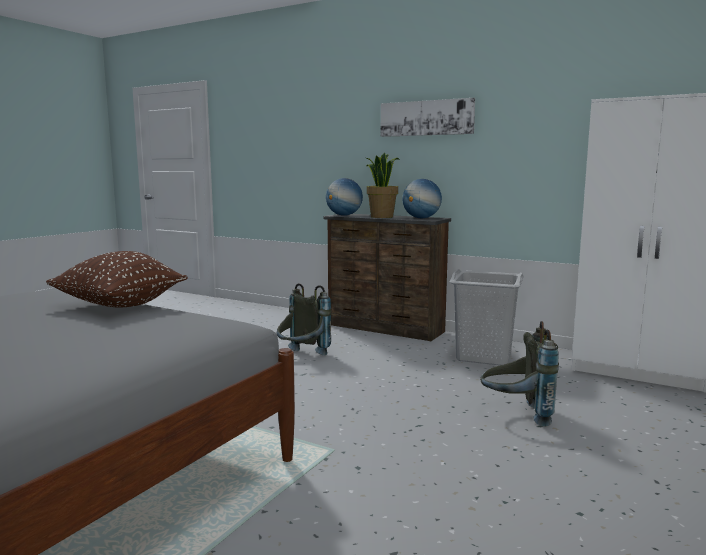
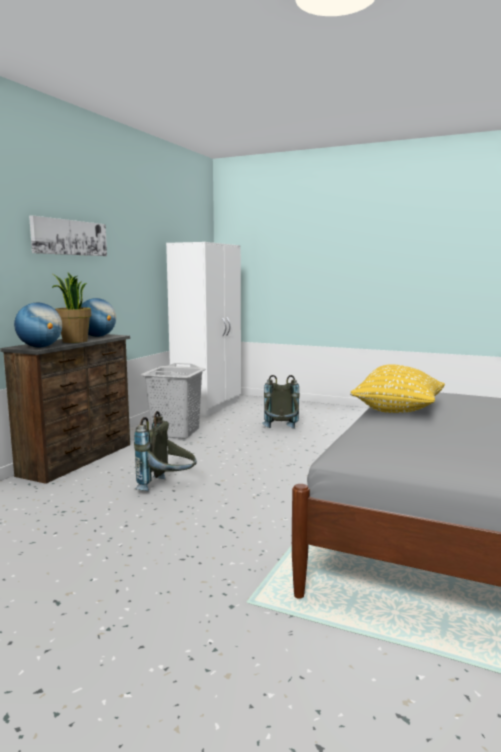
camera: 95 degrees left, 0 degrees up
(120, 306) = (397, 411): brown pillow -> yellow pillow

